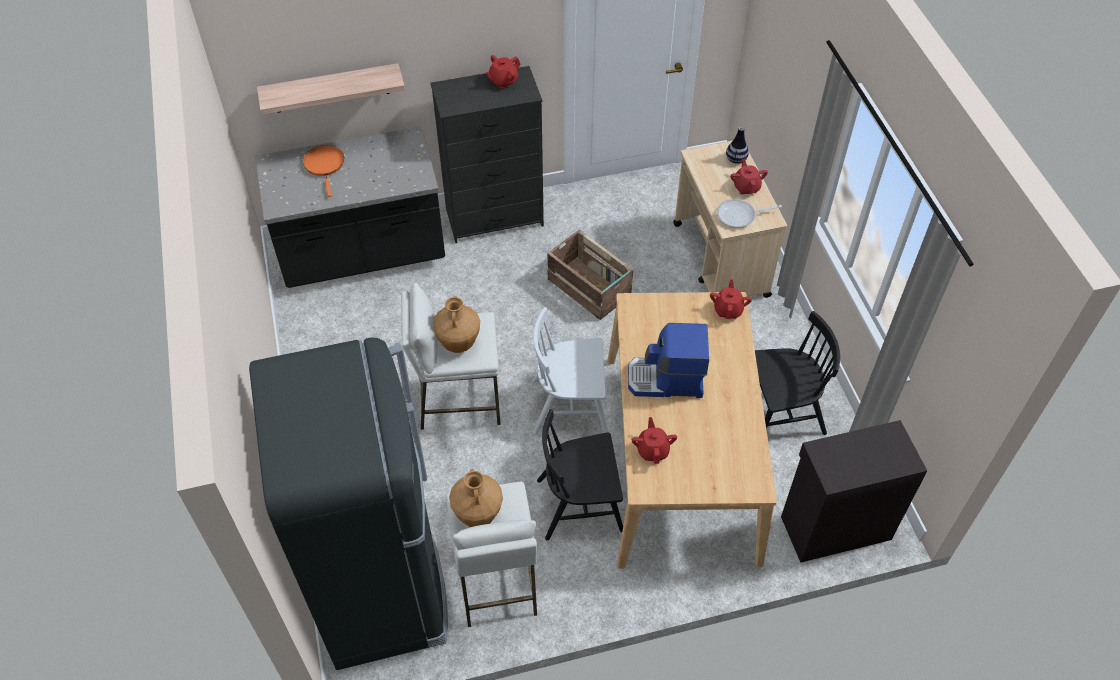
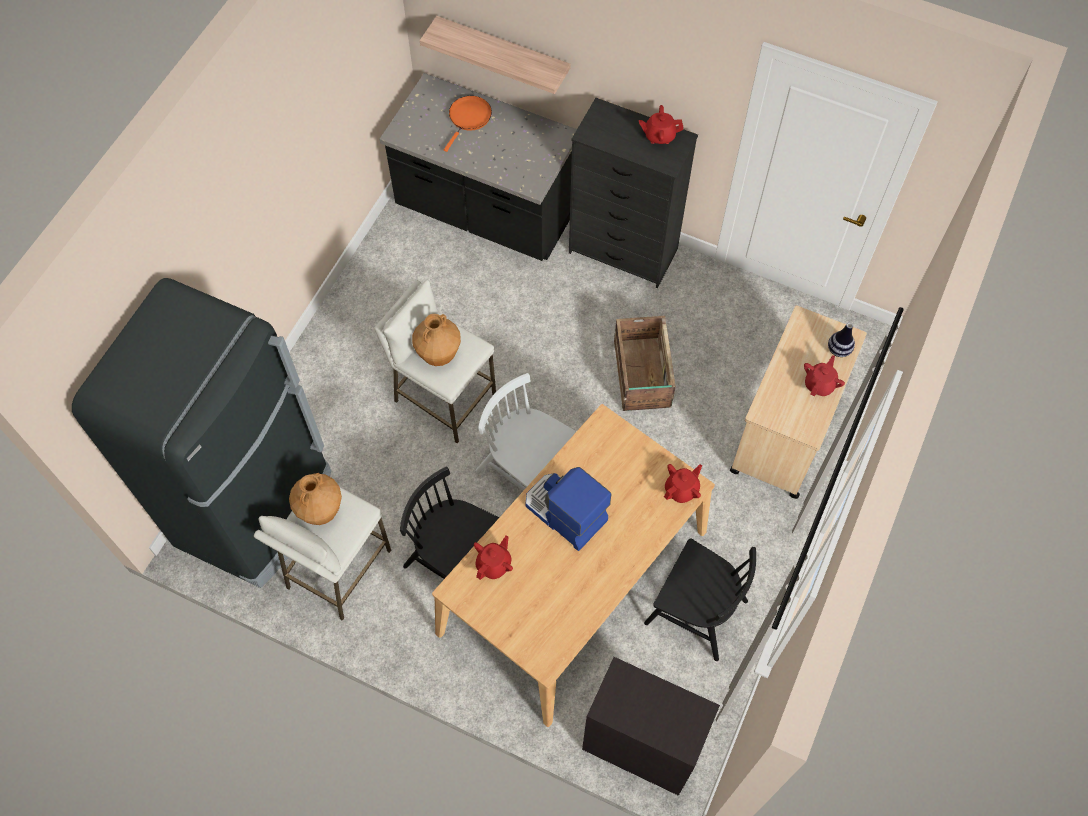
camera: 40 degrees right, 10 degrees up
(739, 216) = (783, 408): frying pan -> none

